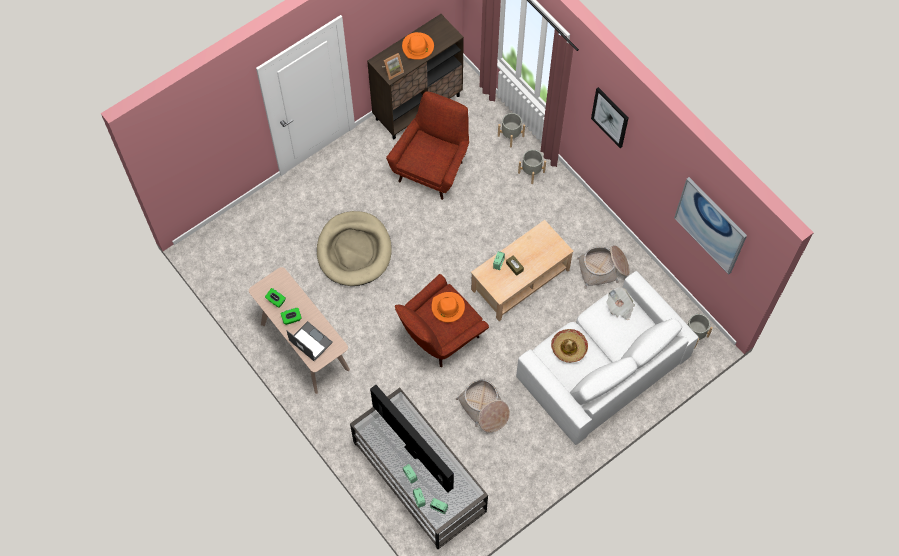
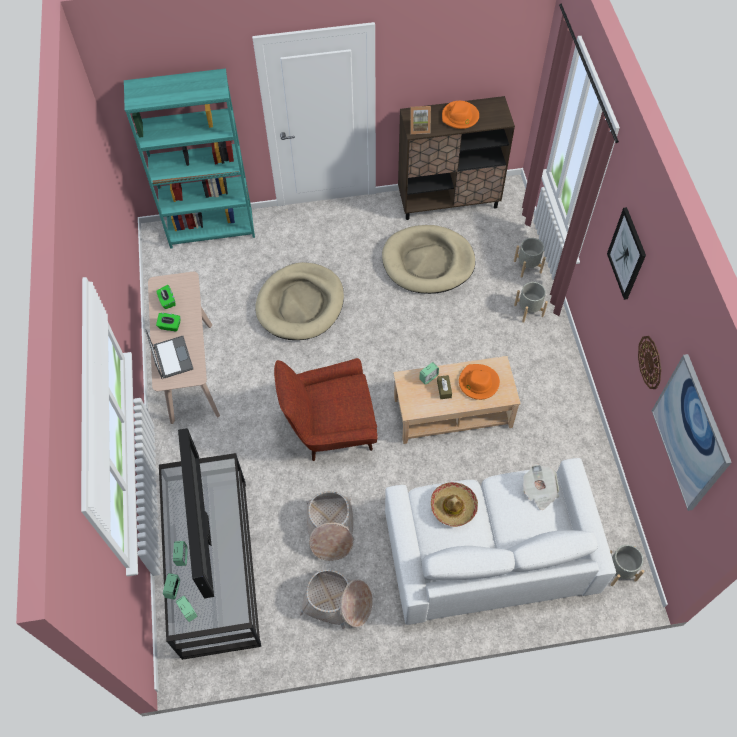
camera: 30 degrees right, 5 degrees down
(239, 221) = (211, 229): none -> turquoise bookcase
(432, 168) = (428, 262): red armchair -> beige dog bed
(447, 308) = (345, 397): orange hat -> orange hat (478, 383)
(603, 269) = (551, 445): basket -> basket (337, 602)
(659, 186) = (650, 362): none -> wall clock

